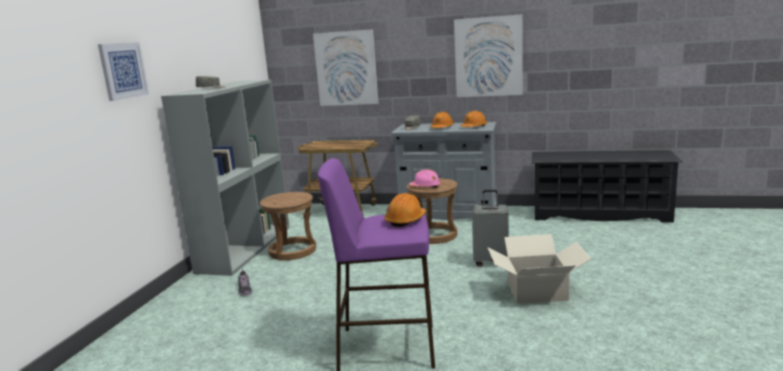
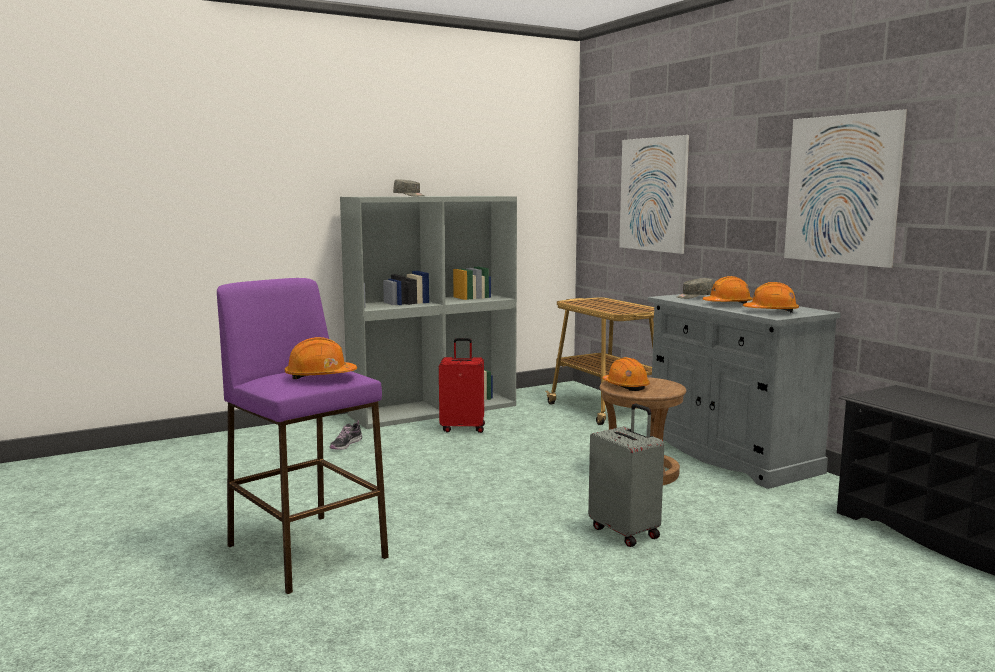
camera: 45 degrees right, 5 degrees down
(123, 70) = (292, 162): picture -> none
(292, 250) = (463, 428): brown stool -> red suitcase
(425, 187) = (625, 386): pink hard hat -> orange hard hat
(536, 291) = (584, 592): cardboard box -> none

